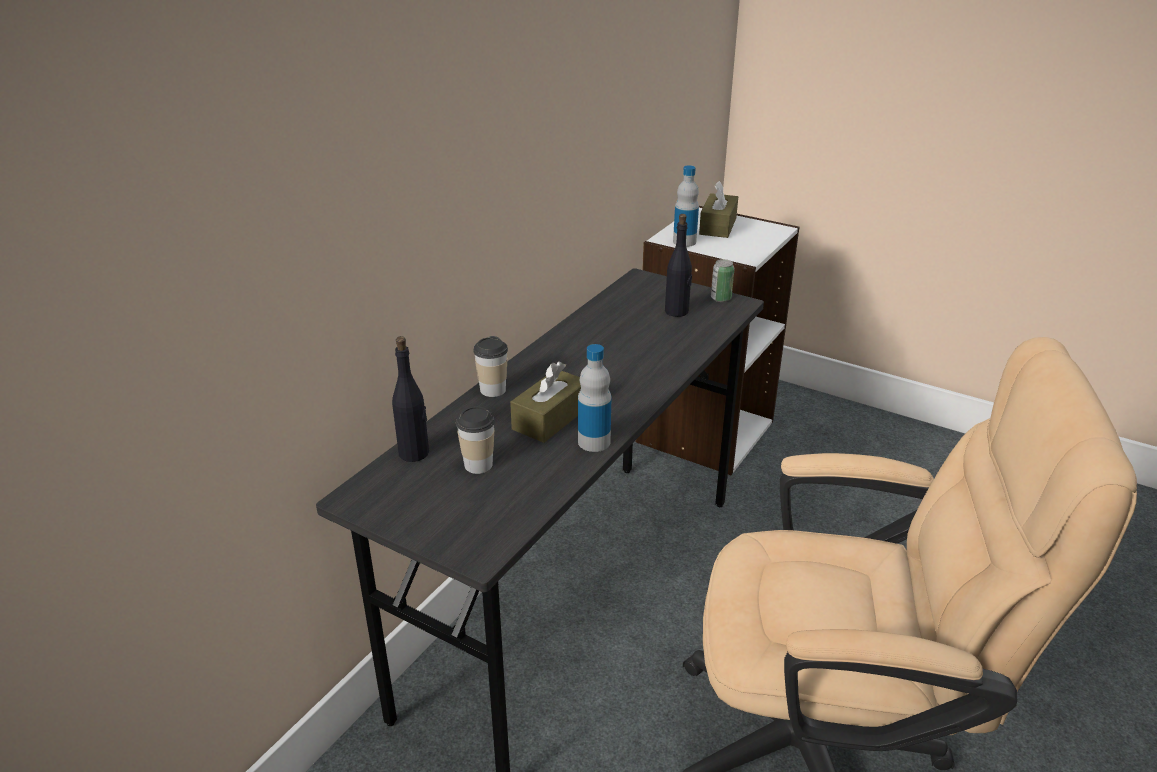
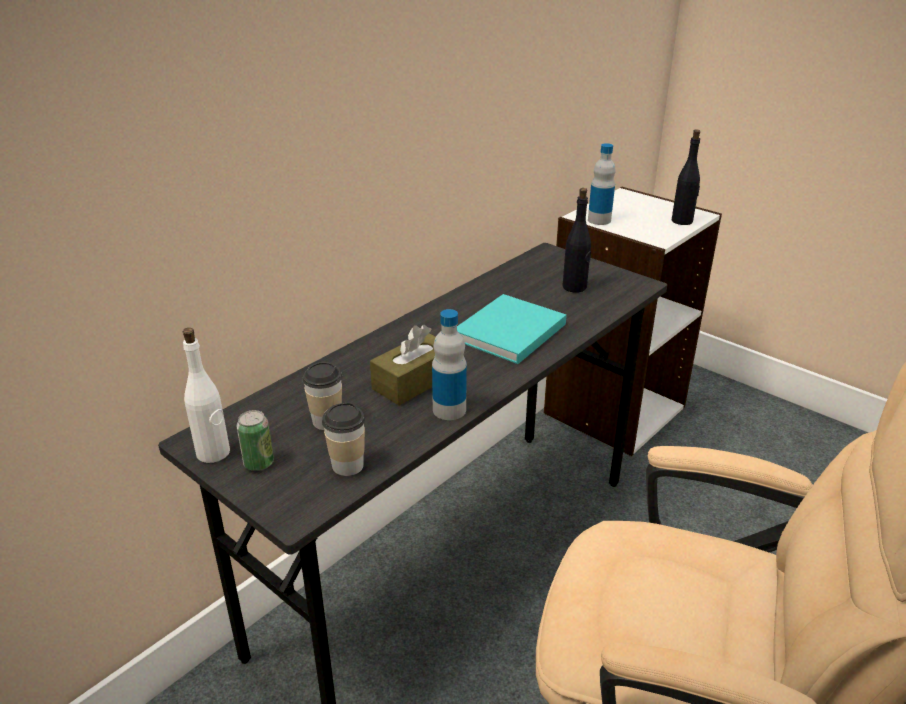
camera: 10 degrees right, 0 degrees up
(376, 507) = (213, 453): none -> white bottle
(414, 453) = (270, 402): black bottle -> black bottle (682, 221)
(492, 390) = (367, 348): cup -> cup (347, 465)
(626, 362) = (508, 333): none -> turquoise book
(718, 226) = (637, 207): brown tissue box -> none
(721, 298) = (623, 278): can -> can (259, 463)

